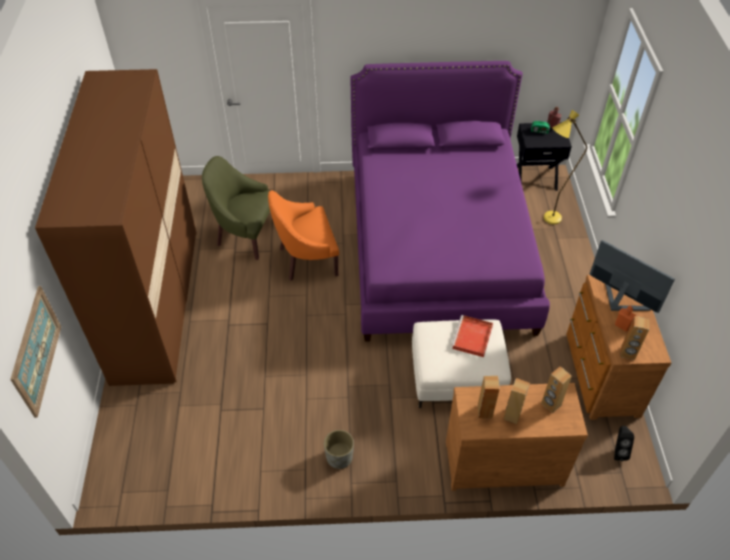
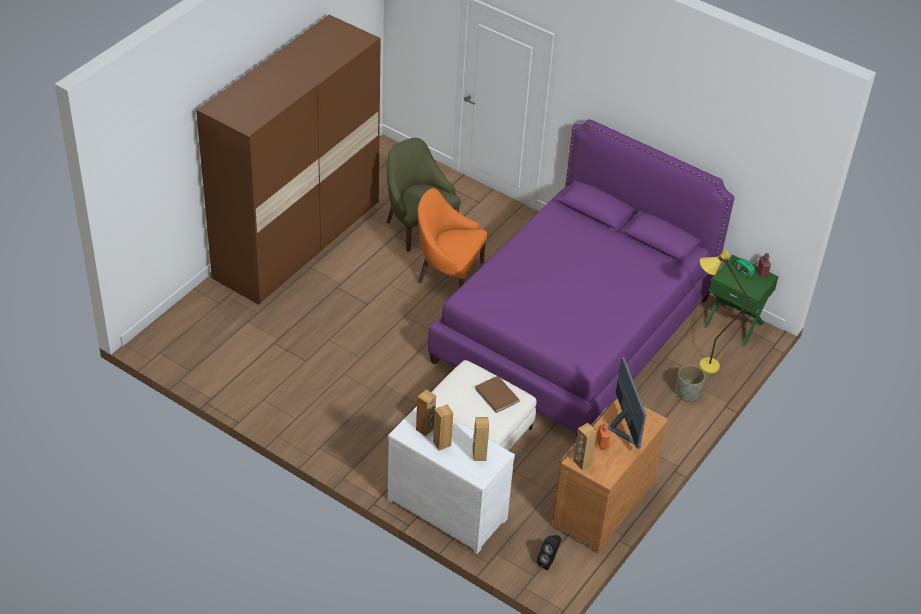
camera: 35 degrees right, 5 degrees down
(36, 351) = (149, 197): picture -> none
(339, 457) = (328, 427): grey planter -> grey planter (687, 393)
(472, 338) = (496, 395): red tray -> brown book
(502, 460) = (448, 507): brown dresser -> white dresser
(535, 178) = (734, 324): black nightstand -> green nightstand

